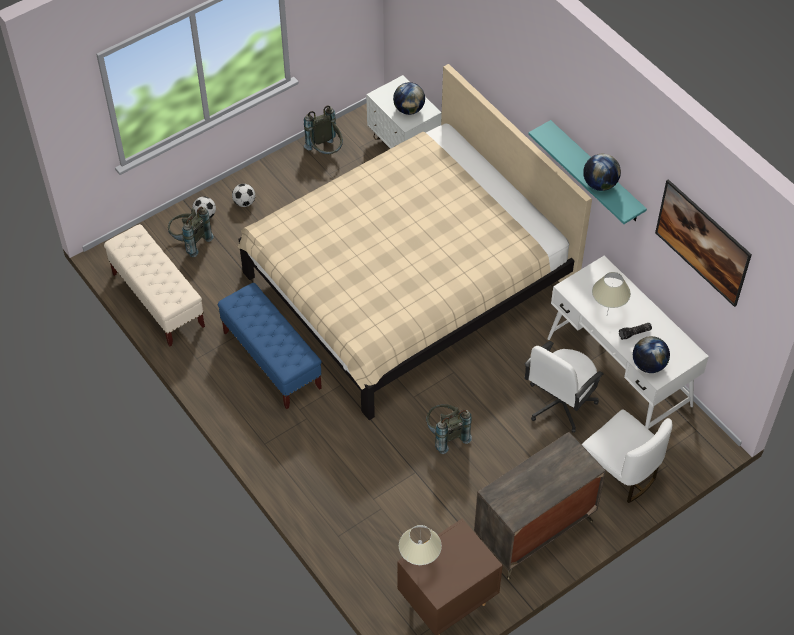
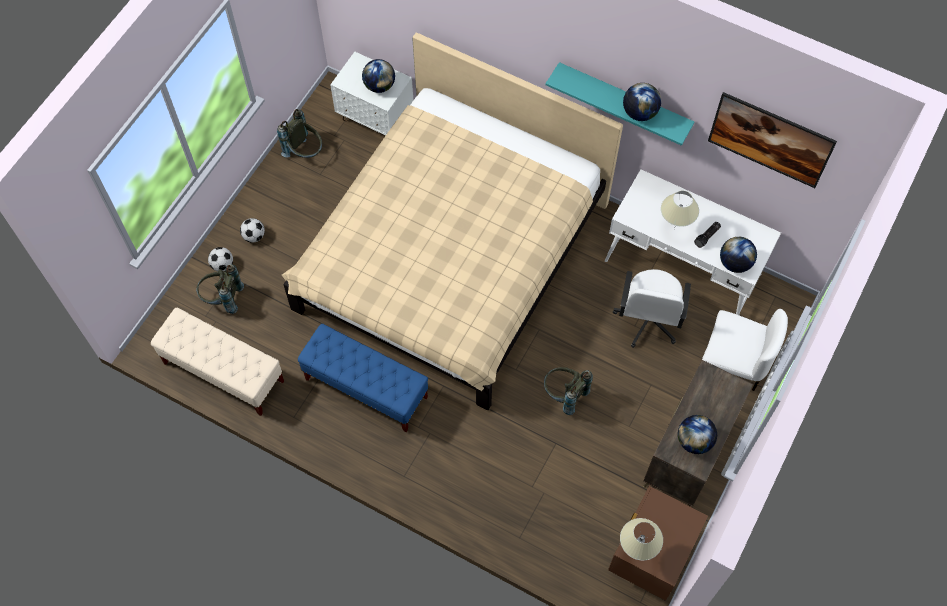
camera: 25 degrees left, 10 degrees up
(522, 495) = (694, 441): none -> globe

